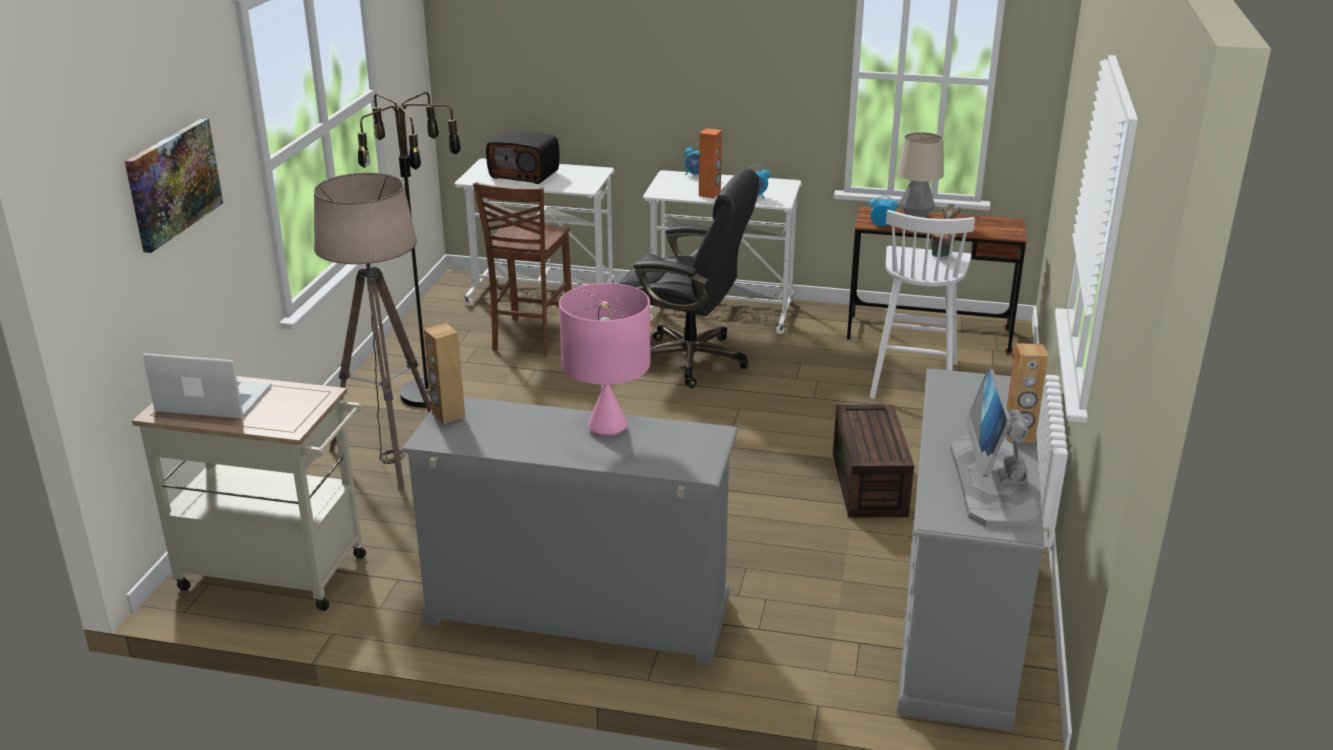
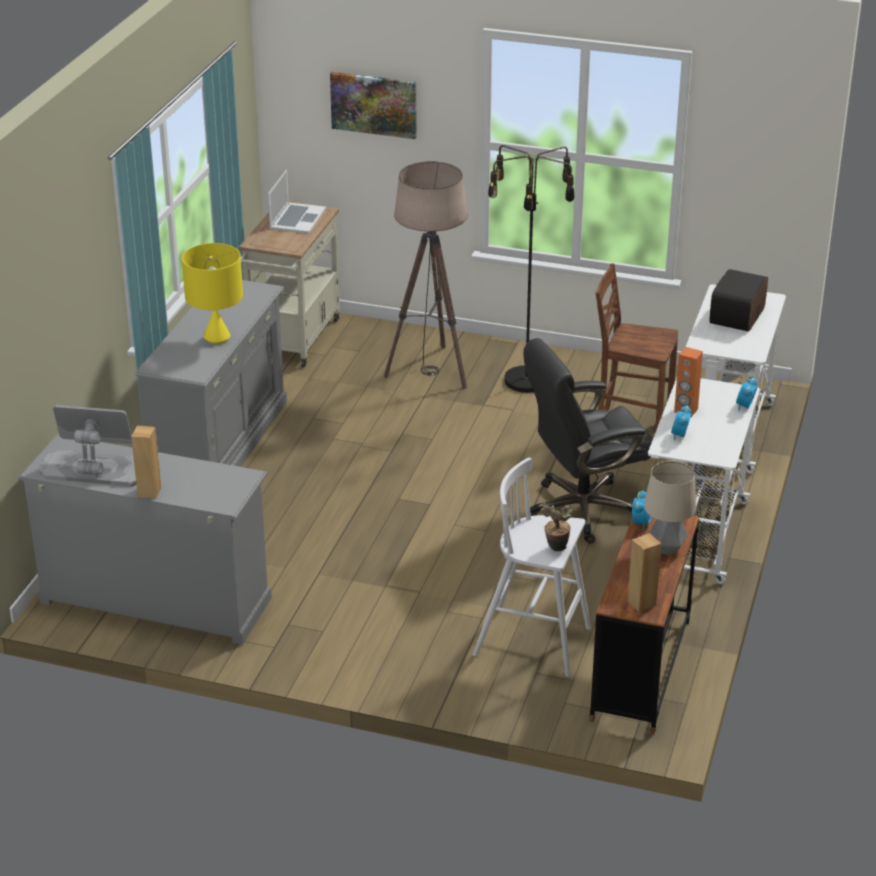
camera: 95 degrees right, 5 degrees up
(448, 415) = (253, 288): brown speaker -> brown speaker (641, 603)
(607, 428) = (217, 339): pink table lamp -> yellow table lamp
(687, 359) = (584, 509): black office chair -> black office chair turned 45 degrees clockwise
(871, 485) = (346, 587): brown storage box -> none

